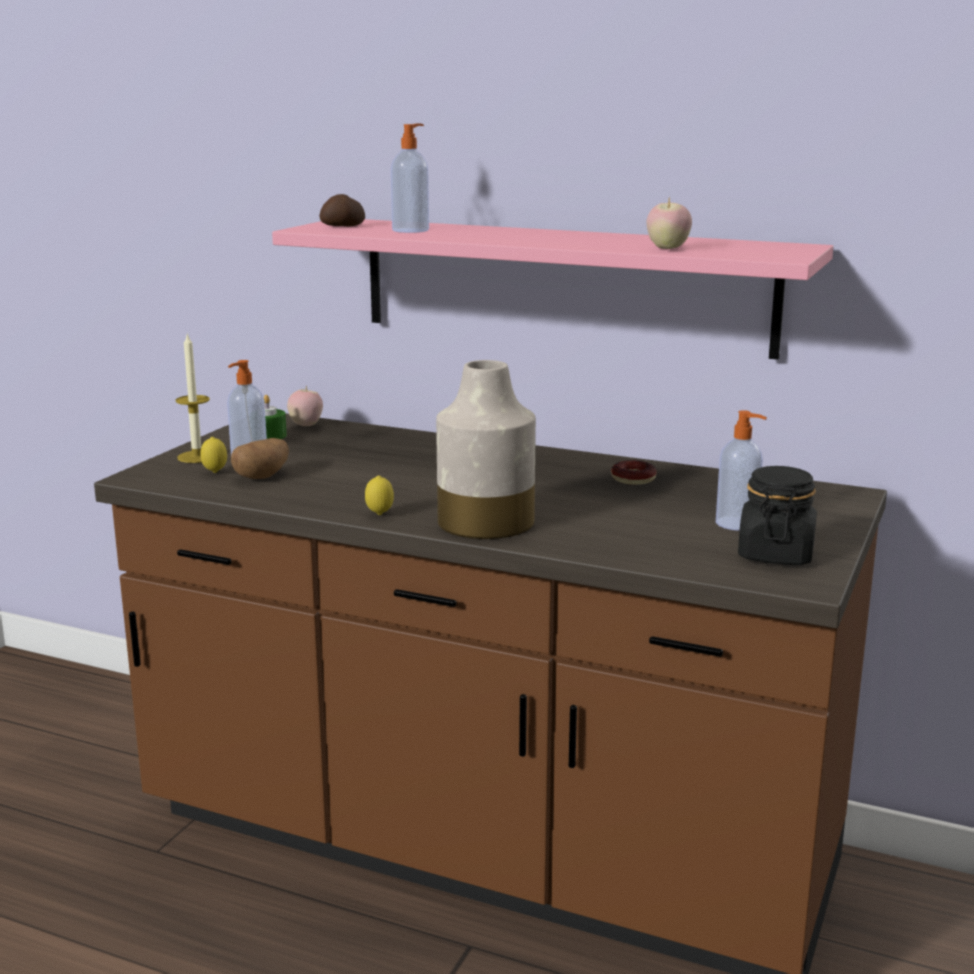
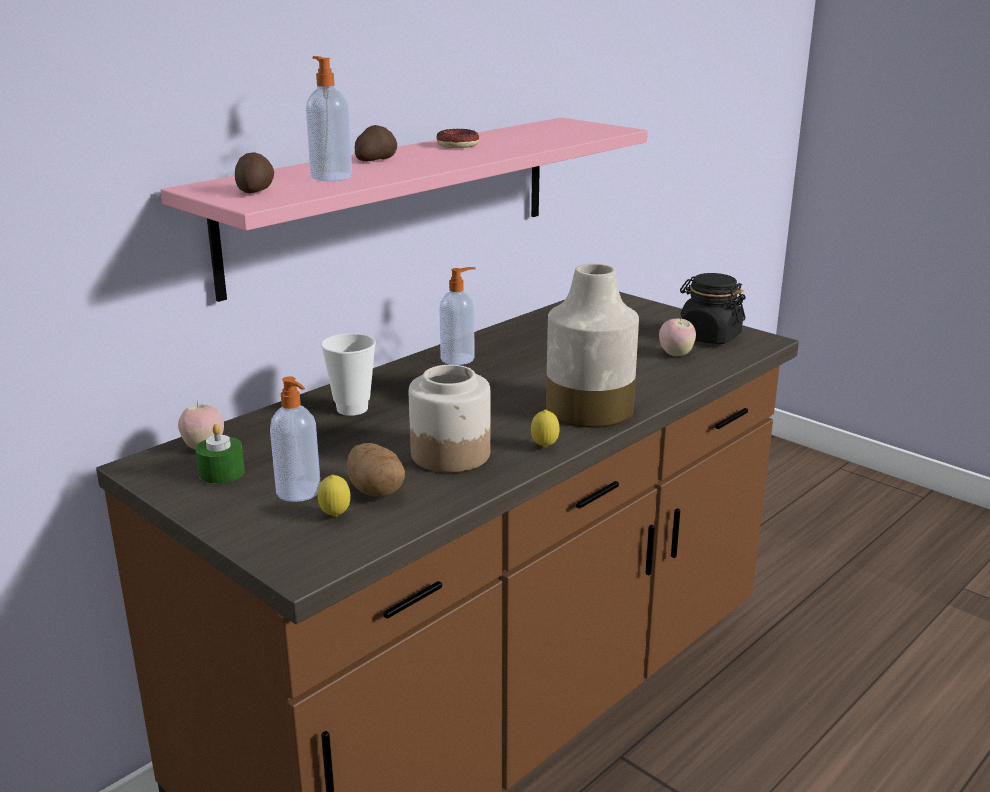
camera: 70 degrees left, 5 degrees up
(197, 457) = (259, 522): candle -> none
(343, 488) = (451, 454): none -> jar
(409, 448) = (352, 409): none -> cup
(495, 230) = (375, 159): none -> potato
(633, 479) = (522, 344): donut -> donut (457, 145)
(667, 248) = (548, 140): apple -> apple (675, 354)
(738, 524) = (646, 334): soap dispenser -> soap dispenser (458, 359)

